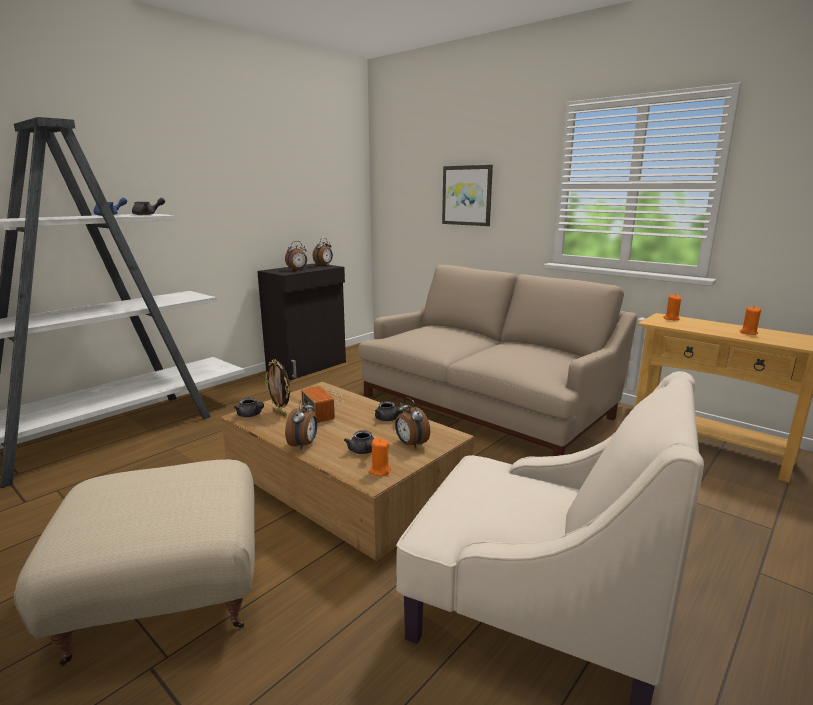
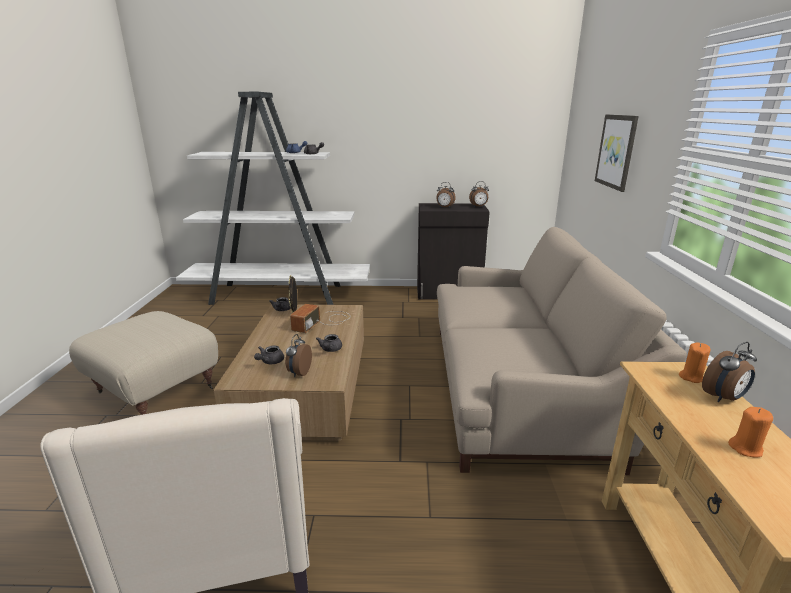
camera: 50 degrees right, 5 degrees up
(304, 445) = (259, 341): alarm clock -> alarm clock (723, 398)
(380, 471) = (248, 378): orange candle -> none

